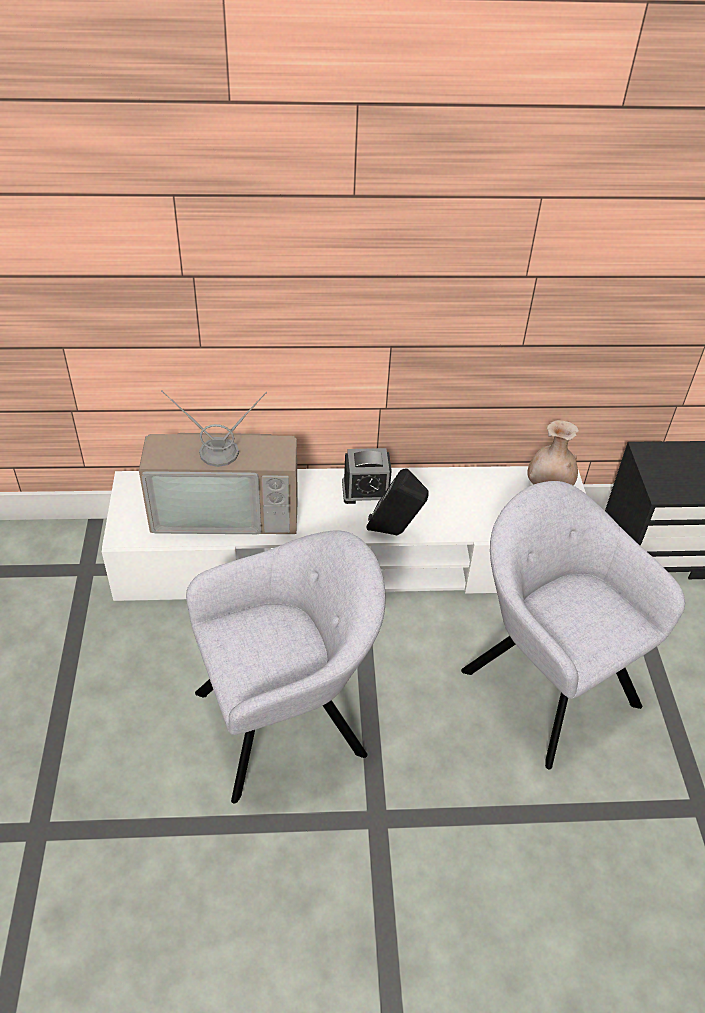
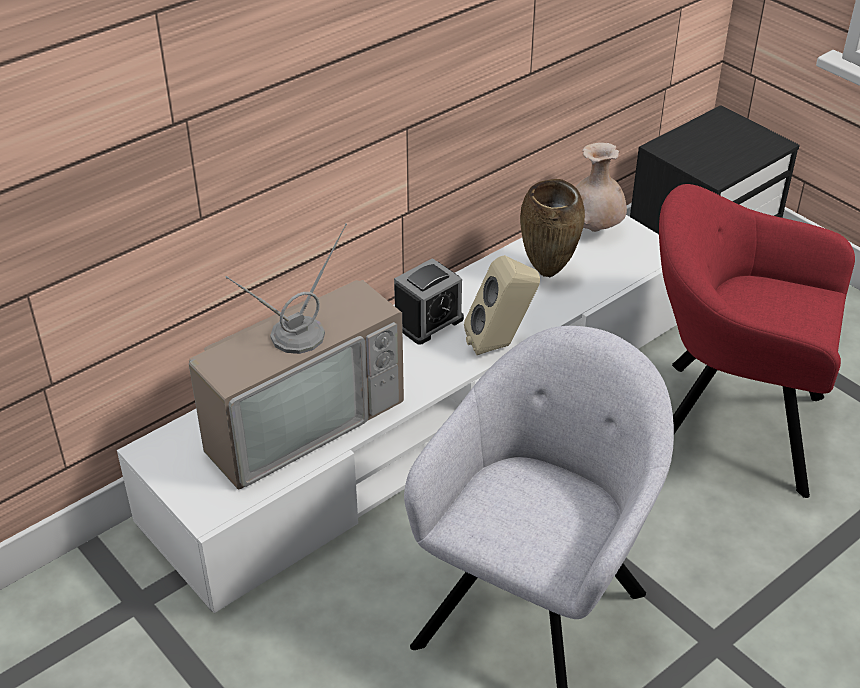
camera: 35 degrees left, 5 degrees down
(395, 532) = (501, 345): black speaker -> beige speaker
(481, 501) = (548, 273): none -> brown vase
(545, 682) = (727, 424): grey armchair -> red armchair

